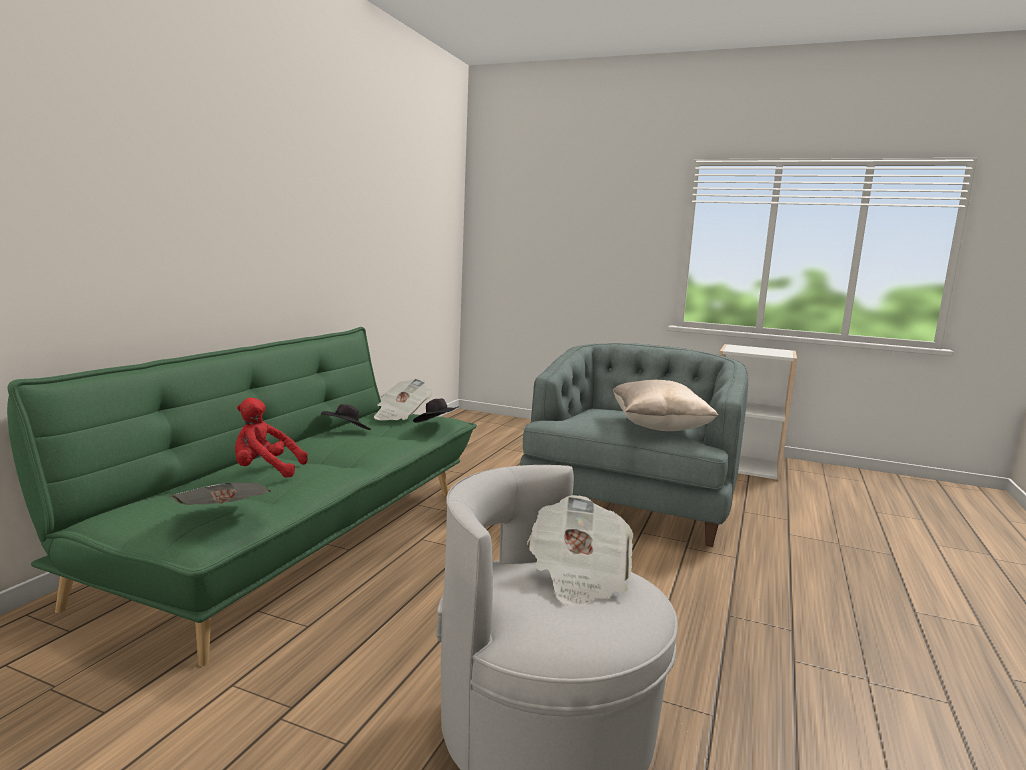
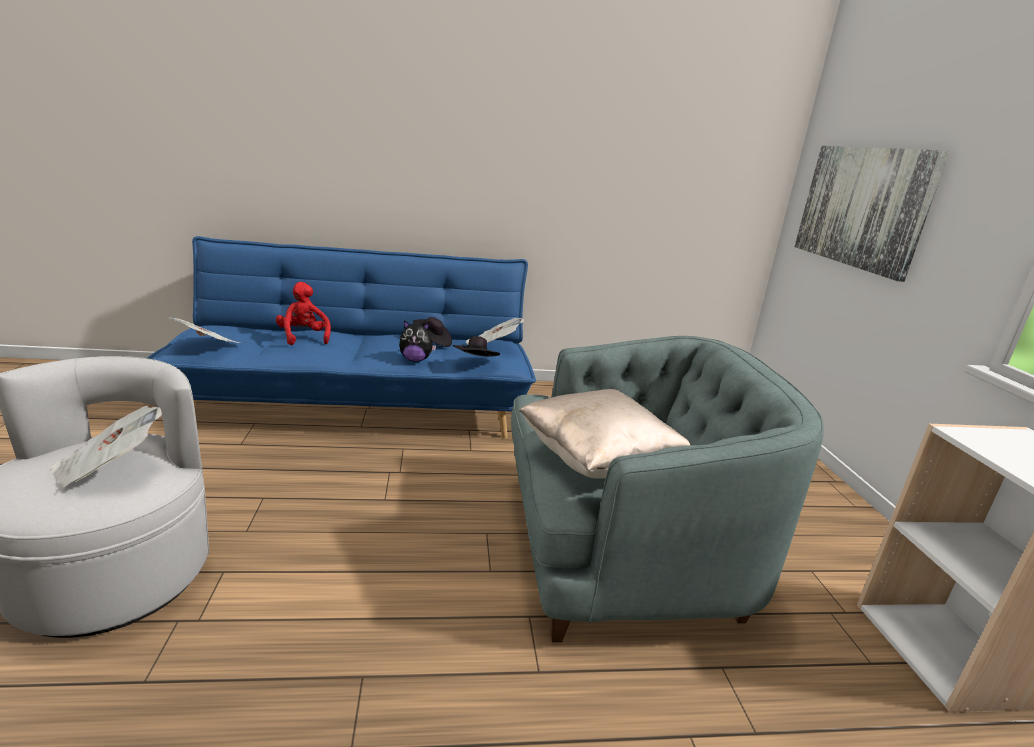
camera: 60 degrees right, 10 degrees up
(295, 540) = (360, 405): green sofa -> blue sofa
(400, 442) = (415, 360): none -> plush toy
(547, 248) = (862, 207): none -> picture

